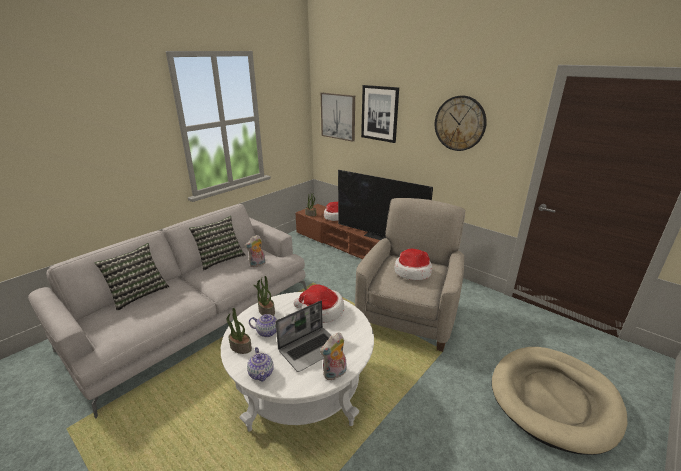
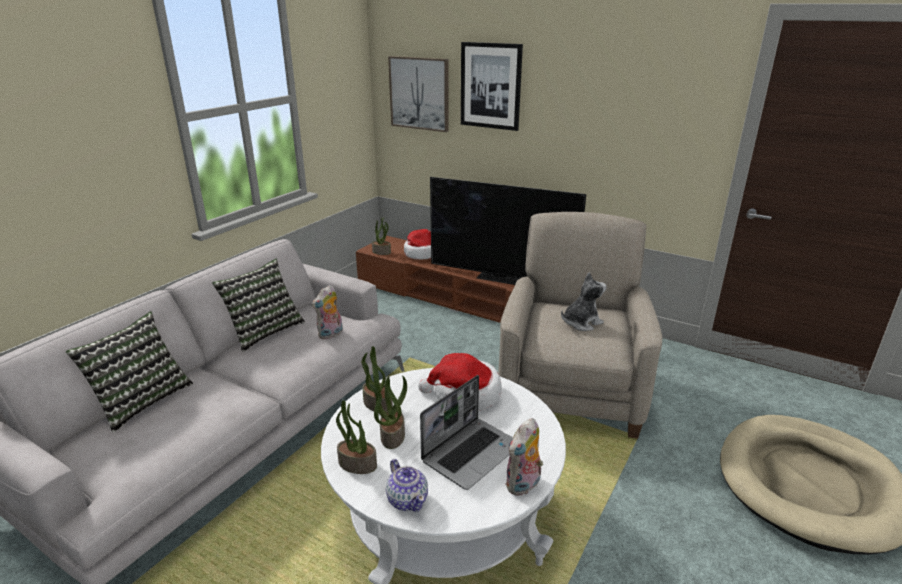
camera: 10 degrees left, 0 degrees up
(267, 332) = (392, 435): teapot -> potted plant
(412, 272) = (581, 323): hat -> plush toy
(460, 123) = (622, 96): wall clock -> none

